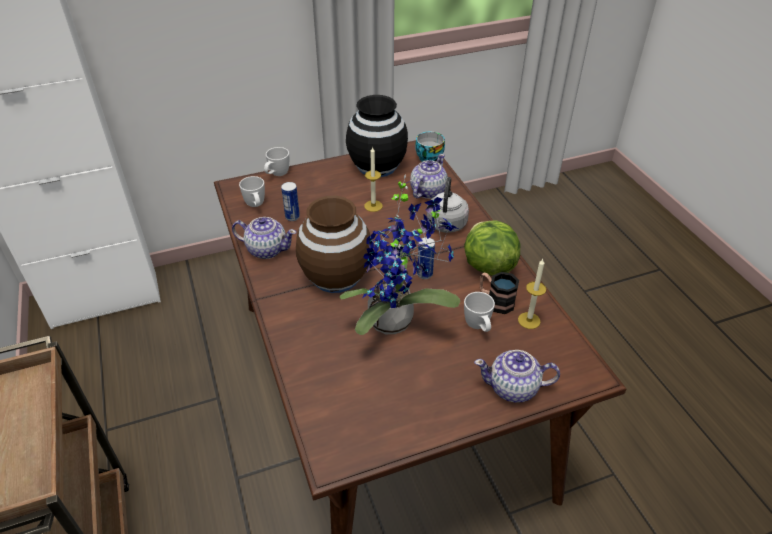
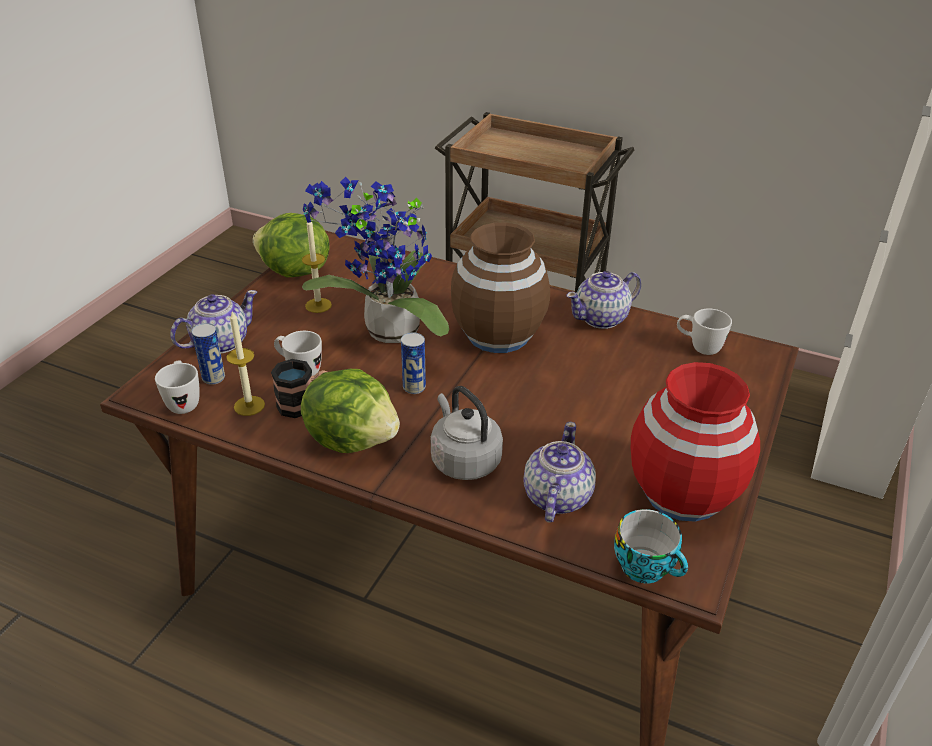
camera: 135 degrees right, 5 degrees down
(277, 175) = (758, 394): white mug -> white mug (183, 402)
(292, 217) = (642, 360): can -> can (213, 378)
(373, 206) = (586, 429): candle -> candle (318, 305)
(377, 166) = (682, 492): black vase -> red vase
(396, 433) = (294, 272): none -> lettuce
(427, 191) = (556, 497): teapot -> teapot turned 150 degrees counterclockwise

